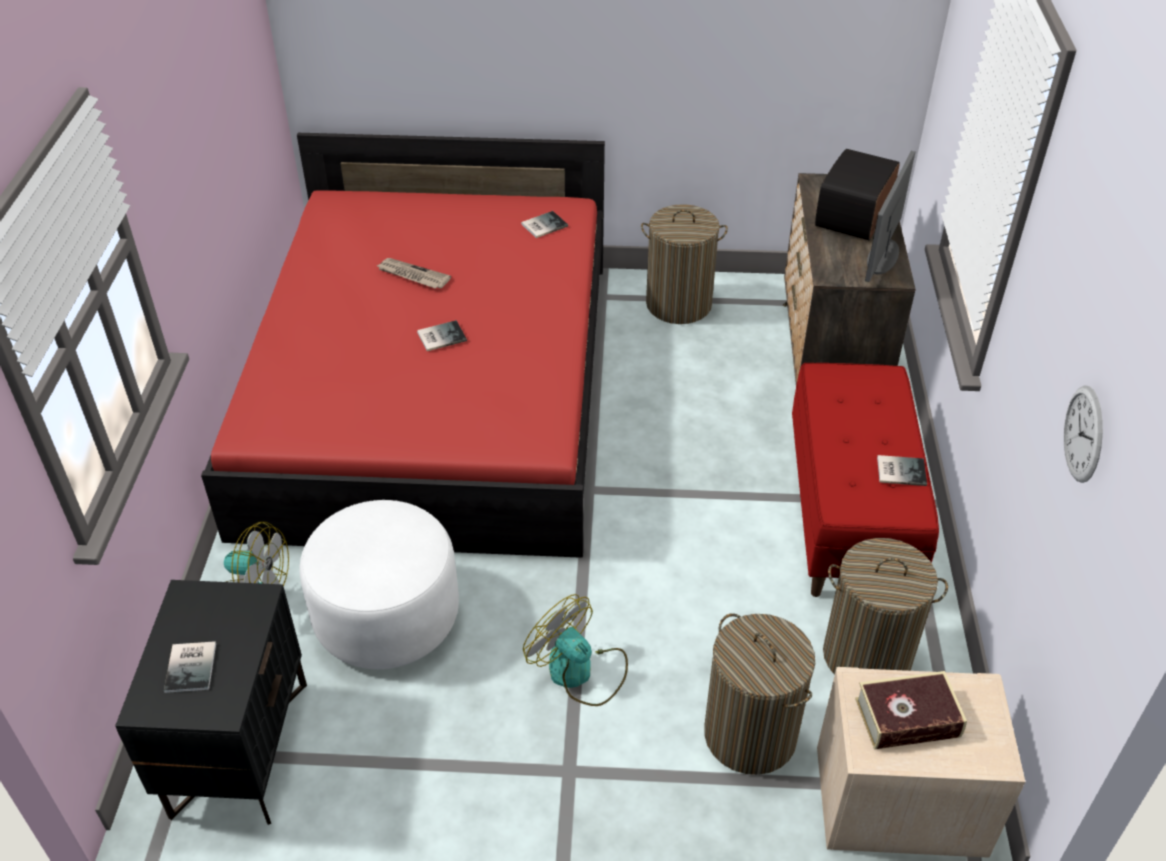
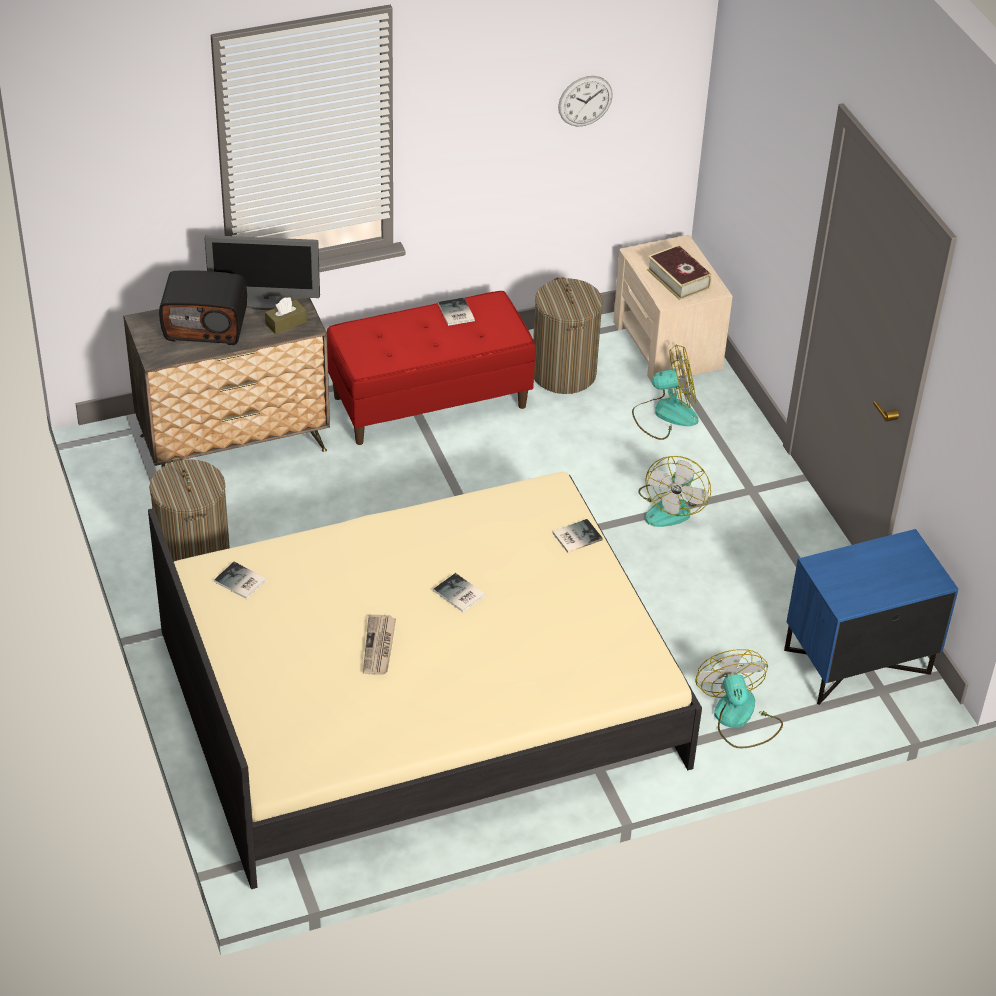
camera: 115 degrees left, 0 degrees up
(193, 666) = (891, 572): book -> book (575, 536)
(238, 748) = (857, 663): black nightstand -> blue nightstand
(387, 616) = (695, 628): white ottoman -> none
(434, 391) = (420, 699): red bed -> beige bed
(750, 734) = (665, 414): laundry basket -> fan
(840, 263) = (286, 323): none -> brown tissue box

